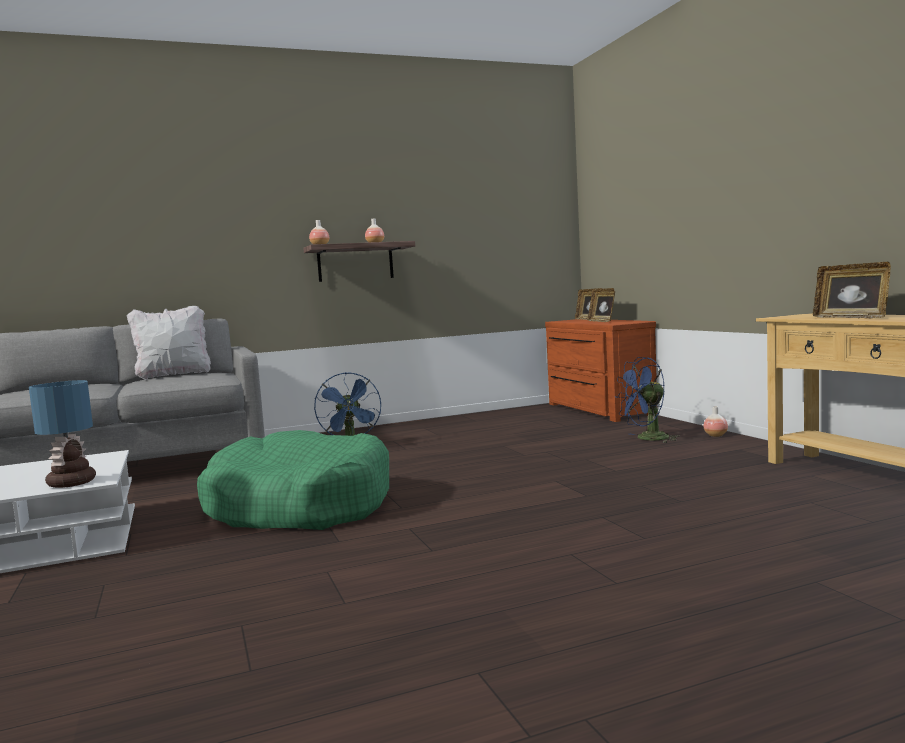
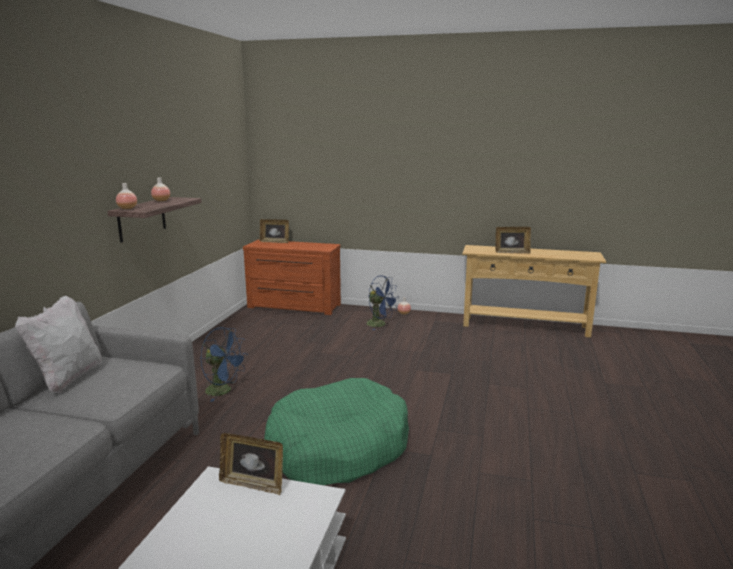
camera: 55 degrees left, 10 degrees up
(71, 483) = (309, 508): table lamp -> none
(602, 321) = (300, 245): picture frame -> picture frame (253, 484)
(647, 439) = (380, 324): blue fan -> blue fan turned 75 degrees counterclockwise

